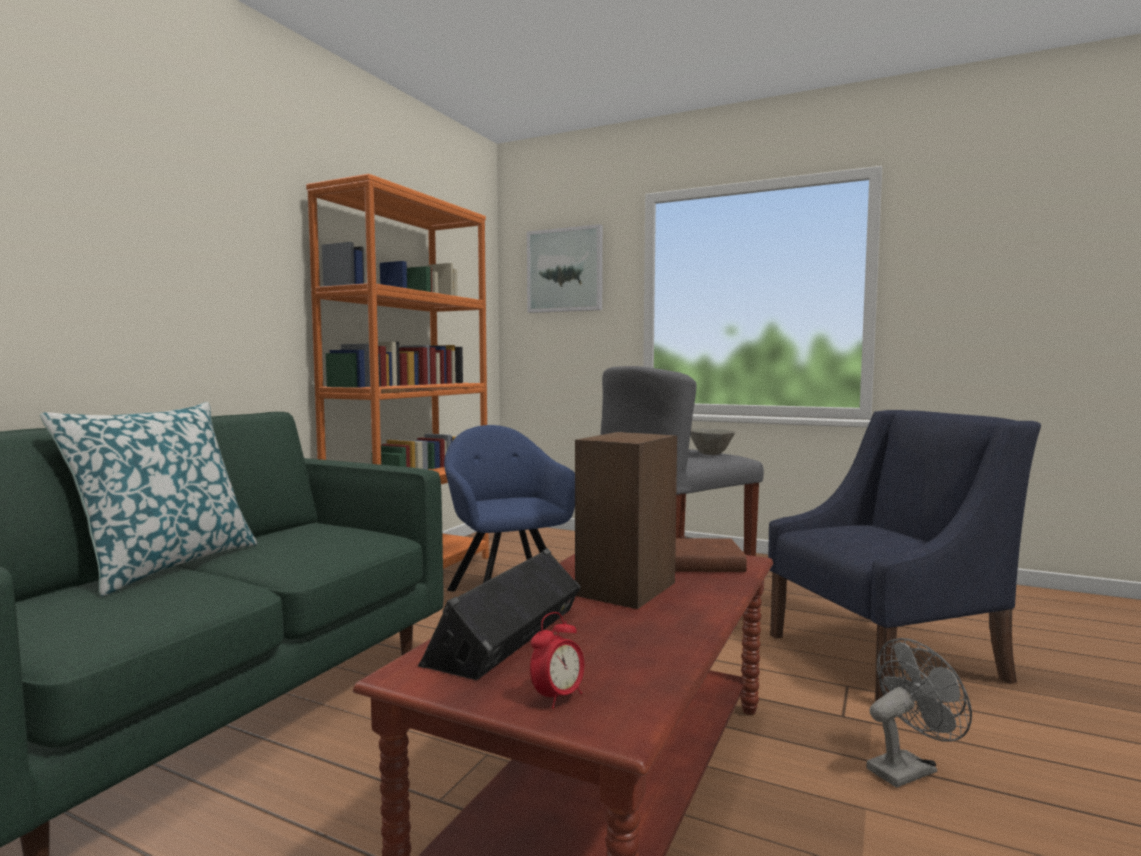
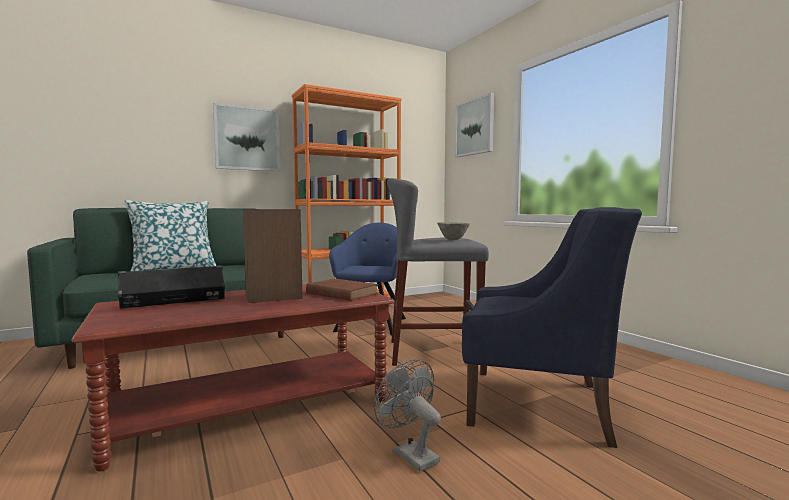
camera: 35 degrees right, 0 degrees up
(229, 264) = (247, 138): none -> picture
(558, 697) = (119, 317): alarm clock -> none
(907, 768) = (410, 454): grey fan -> grey fan turned 135 degrees counterclockwise

